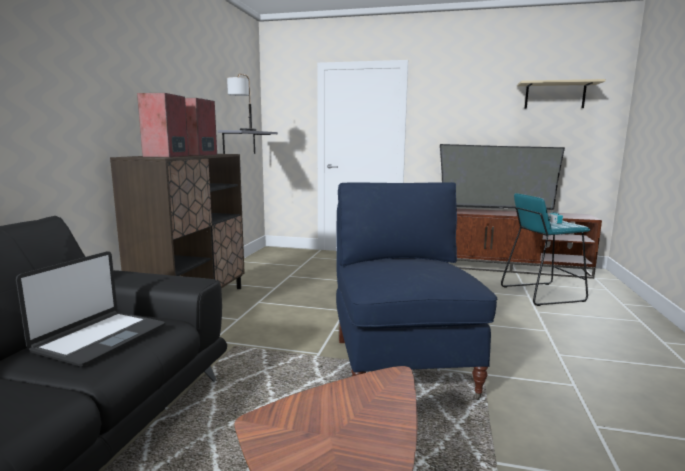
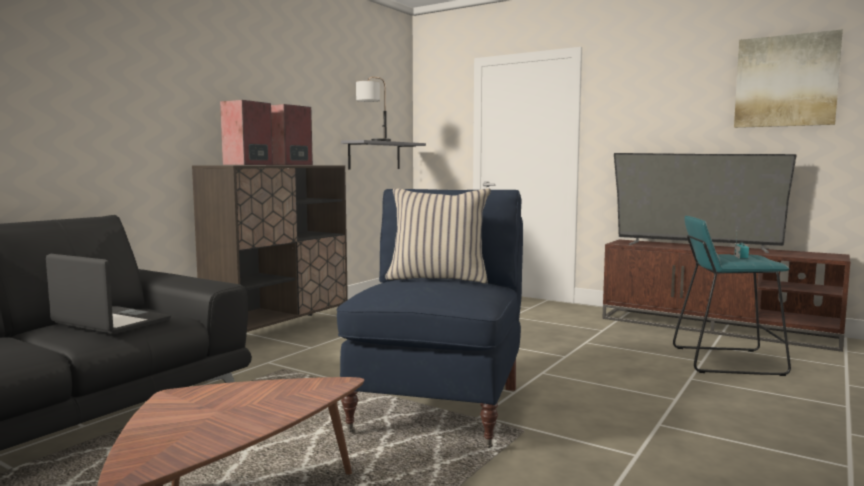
camera: 20 degrees right, 5 degrees down
(99, 338) = (110, 322): laptop -> laptop turned 105 degrees counterclockwise
(409, 262) = (438, 279): none -> beige pillow
(555, 95) = (786, 81): beige shelf -> picture

